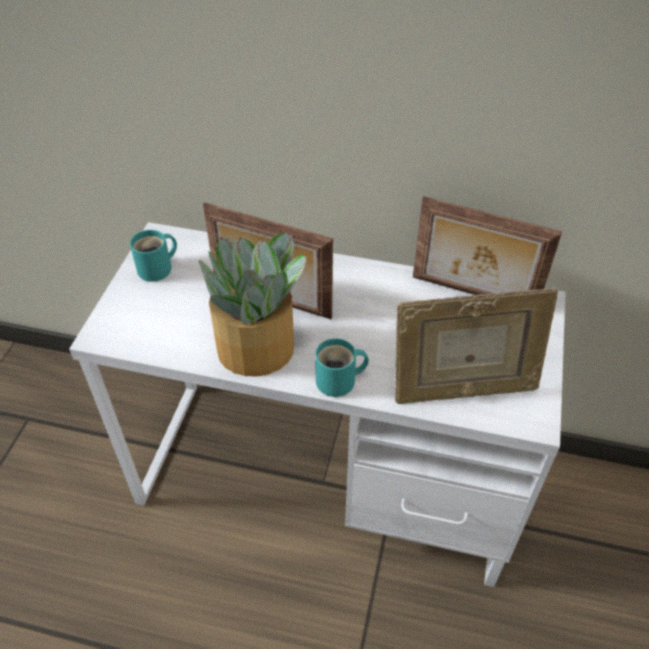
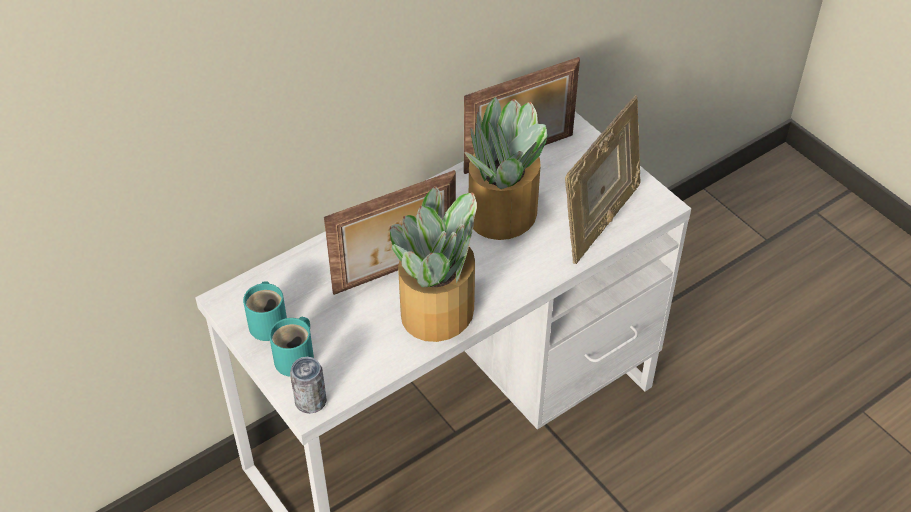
camera: 50 degrees left, 0 degrees up
(103, 334) = (310, 401): none -> can
(339, 381) = (522, 282): turquoise mug -> turquoise mug (297, 358)
(396, 323) = (501, 214): none -> potted plant

